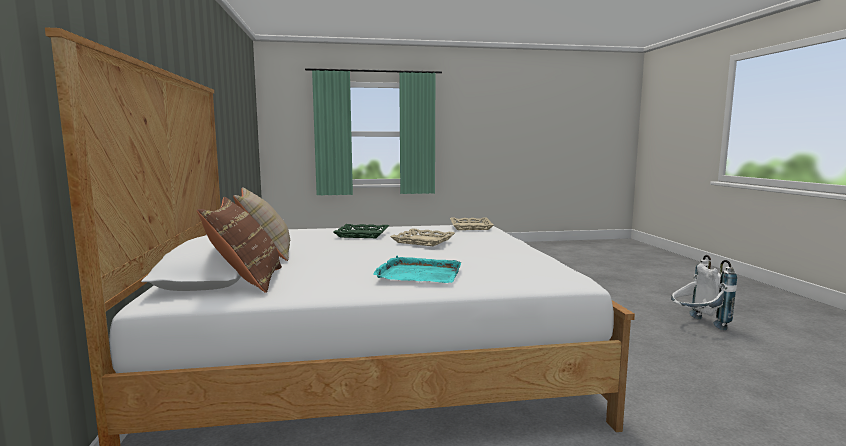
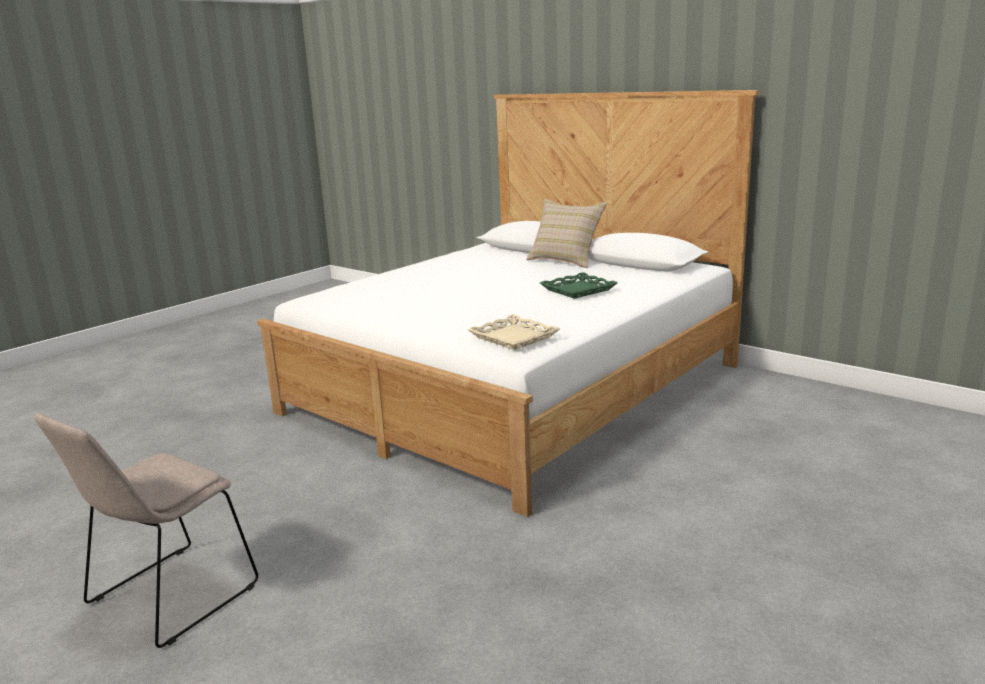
camera: 140 degrees right, 10 degrees up
(247, 281) = (500, 251): brown pillow -> none
(419, 274) = (413, 274): turquoise tray -> none
(423, 241) = (493, 298): beige tray -> none
(697, 325) = (168, 598): white backpack -> beige chair

